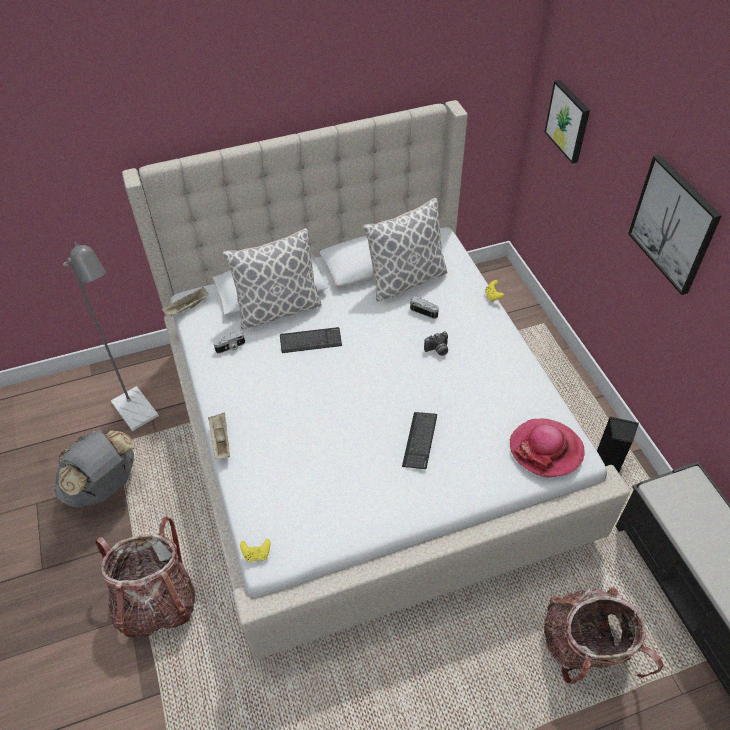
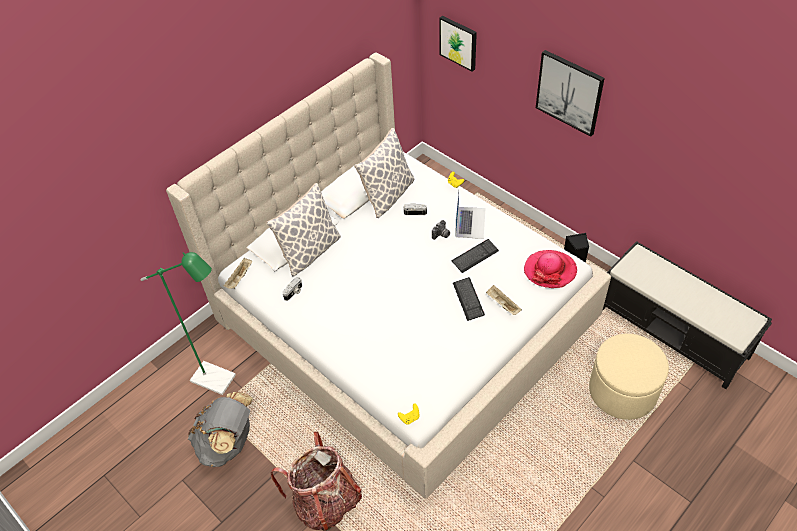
camera: 25 degrees left, 0 degrees up
(139, 415) = (220, 381): grey floor lamp -> green floor lamp
(220, 440) = (332, 358): beige tray -> beige tray (502, 304)
(310, 341) = (349, 264): keyboard -> keyboard (475, 256)
(482, 348) = (470, 222): none -> laptop
(586, 648) = (622, 391): backpack -> beige ottoman

